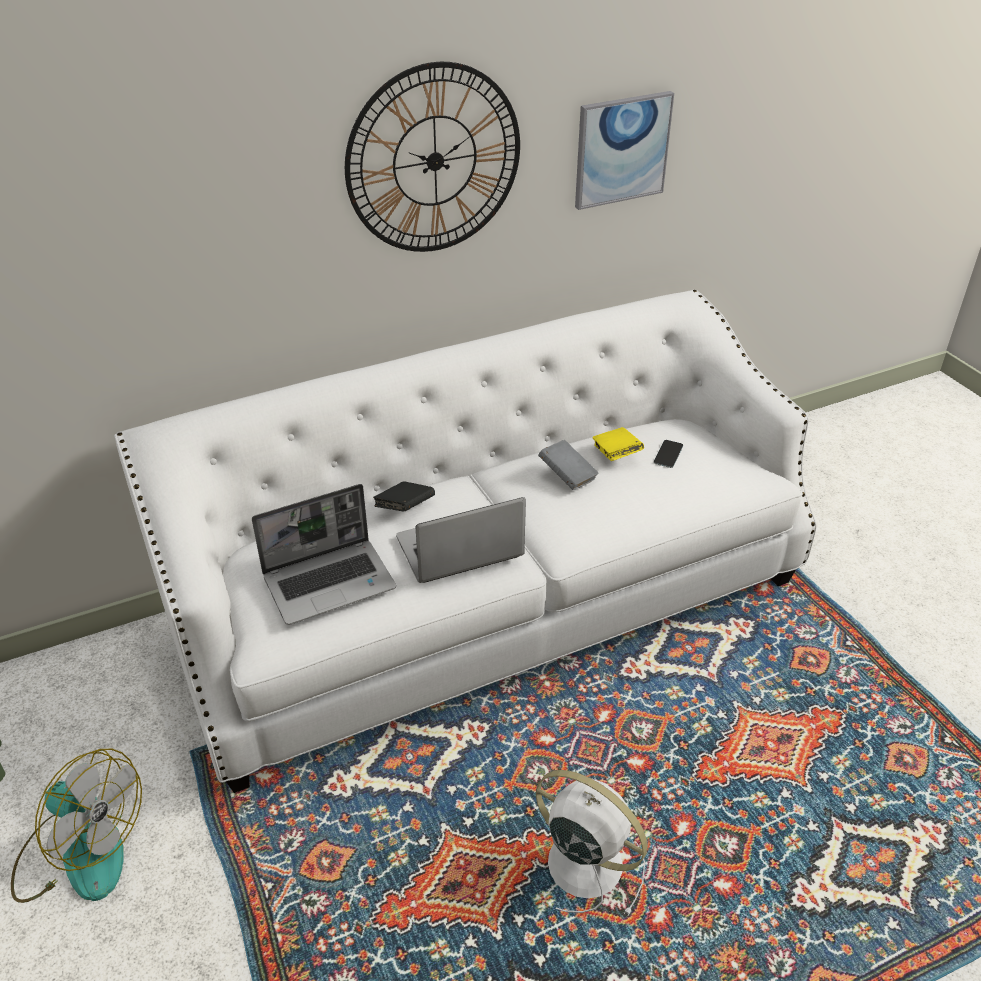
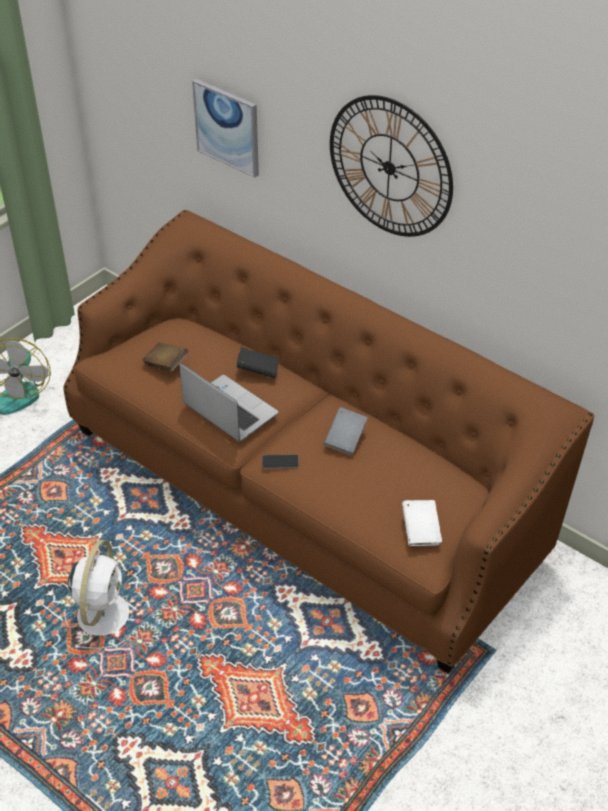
camera: 65 degrees right, 5 degrees up
(330, 582) = (166, 365): laptop -> brown book
(490, 603) = (304, 490): white sofa -> brown sofa
(616, 454) = (392, 459): yellow book -> none
(621, 149) = (539, 250): picture -> picture (227, 127)
(668, 454) = (414, 489): phone -> phone (280, 462)
(725, 470) = (420, 531): none -> white book

